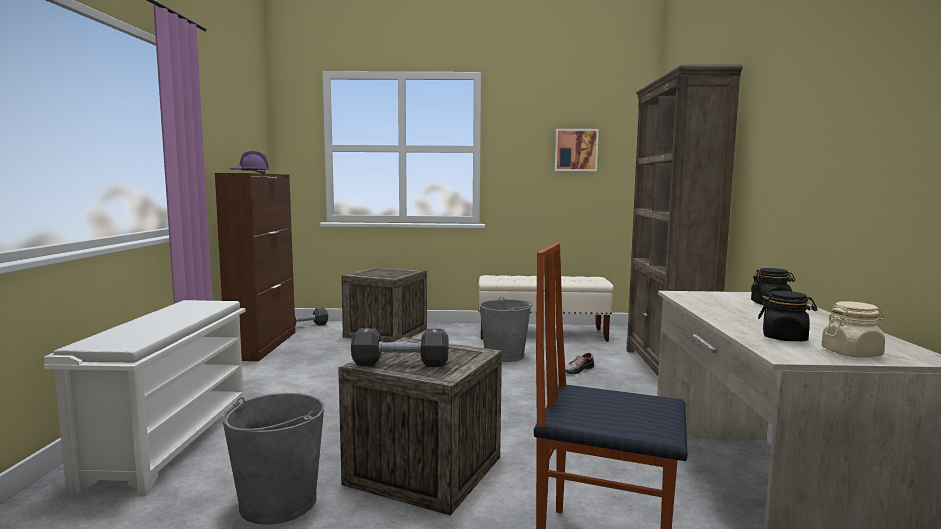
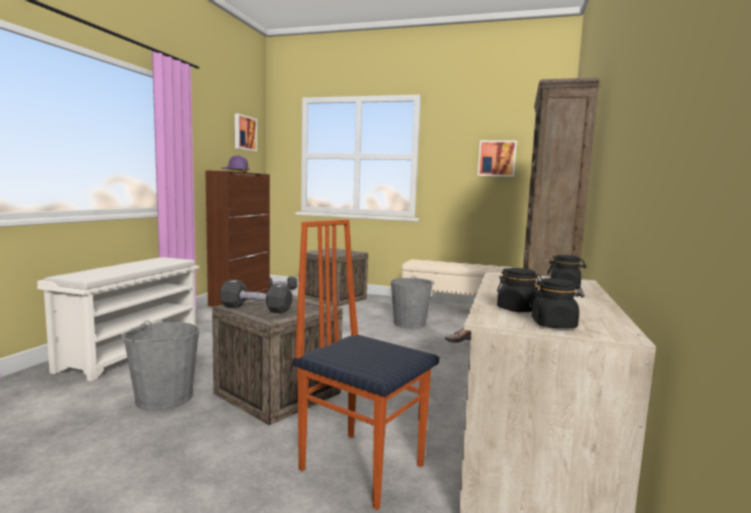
camera: 15 degrees right, 0 degrees up
(249, 119) = (244, 133): none -> picture
(851, 353) = (554, 324): beige jar -> black jar

